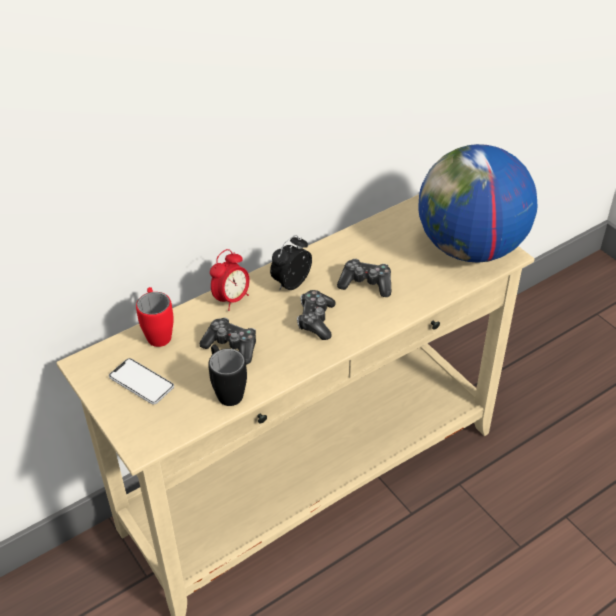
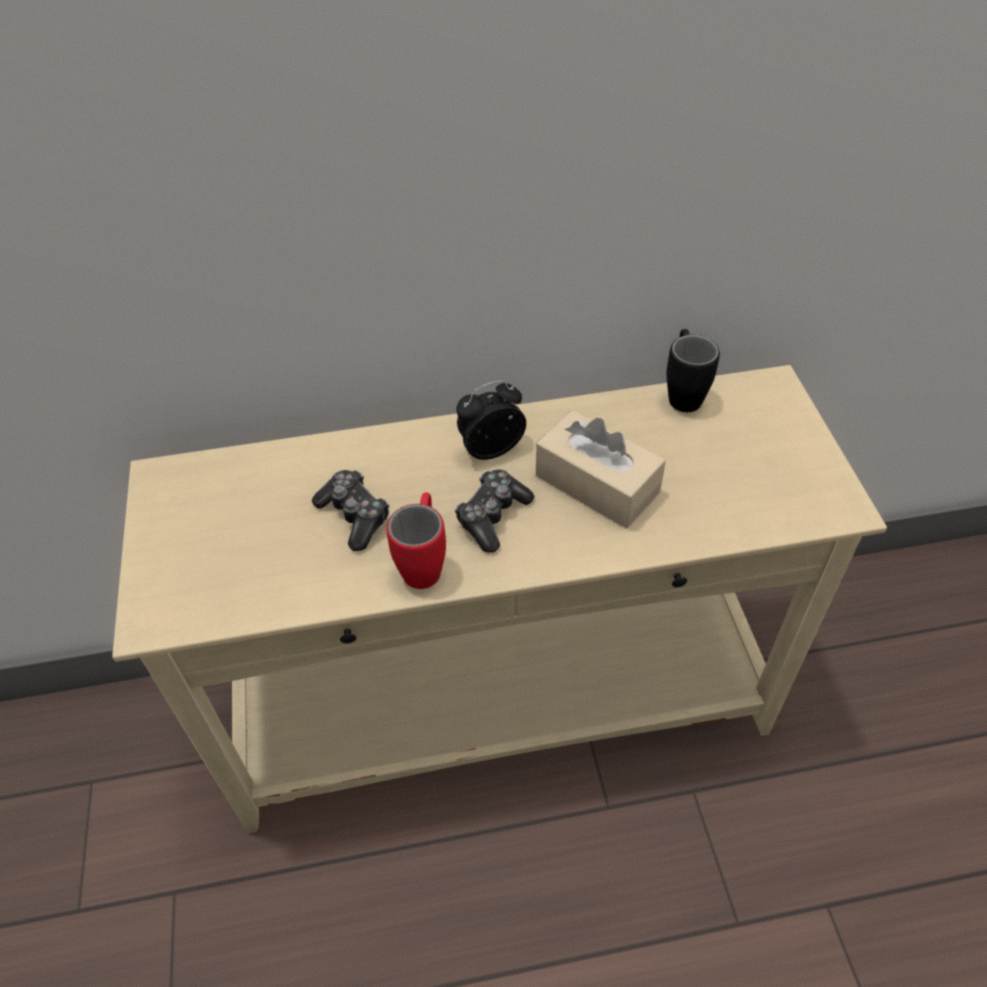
camera: 25 degrees right, 5 degrees up
(141, 382) = (209, 527): phone -> none
(158, 332) = (275, 462): red mug -> red mug (424, 562)
(226, 390) = (307, 580): black mug -> black mug (682, 393)
(232, 299) = (397, 446): alarm clock -> none
(366, 284) = (597, 484): game controller -> beige tissue box
(470, 248) = (788, 478): globe -> none

